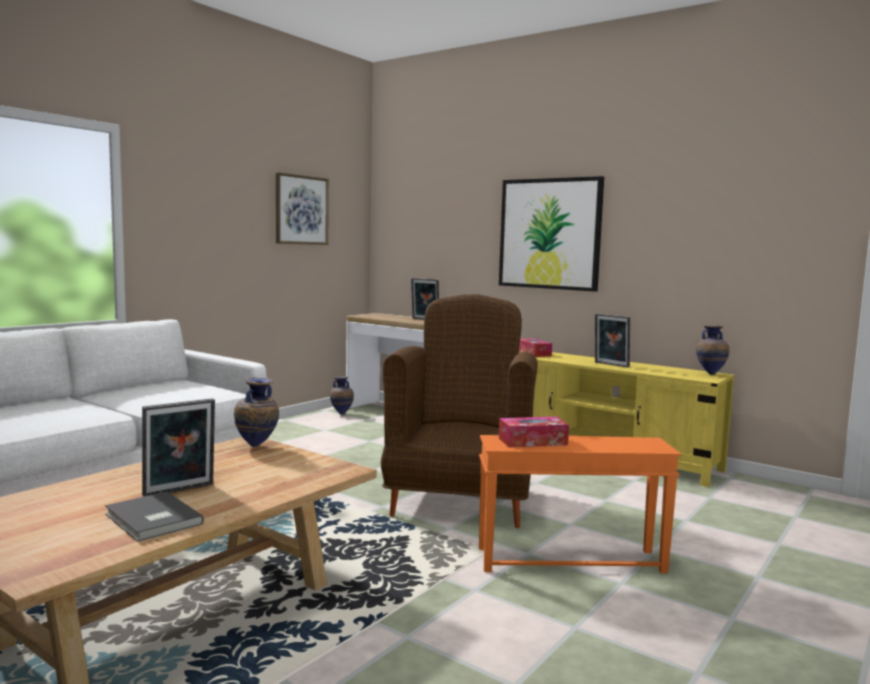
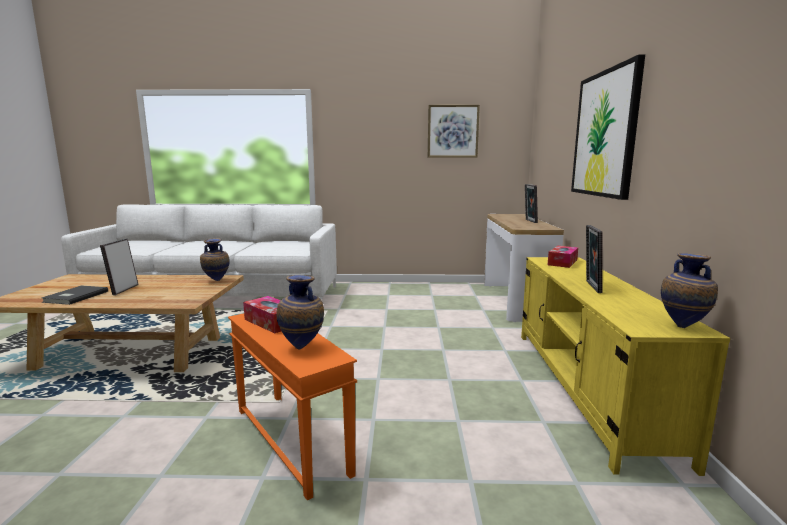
camera: 55 degrees right, 5 degrees up
(180, 491) = (123, 290): picture frame -> picture frame turned 75 degrees clockwise
(341, 414) = (471, 288): vase -> vase (303, 347)
(461, 501) = (364, 366): brown armchair -> none

